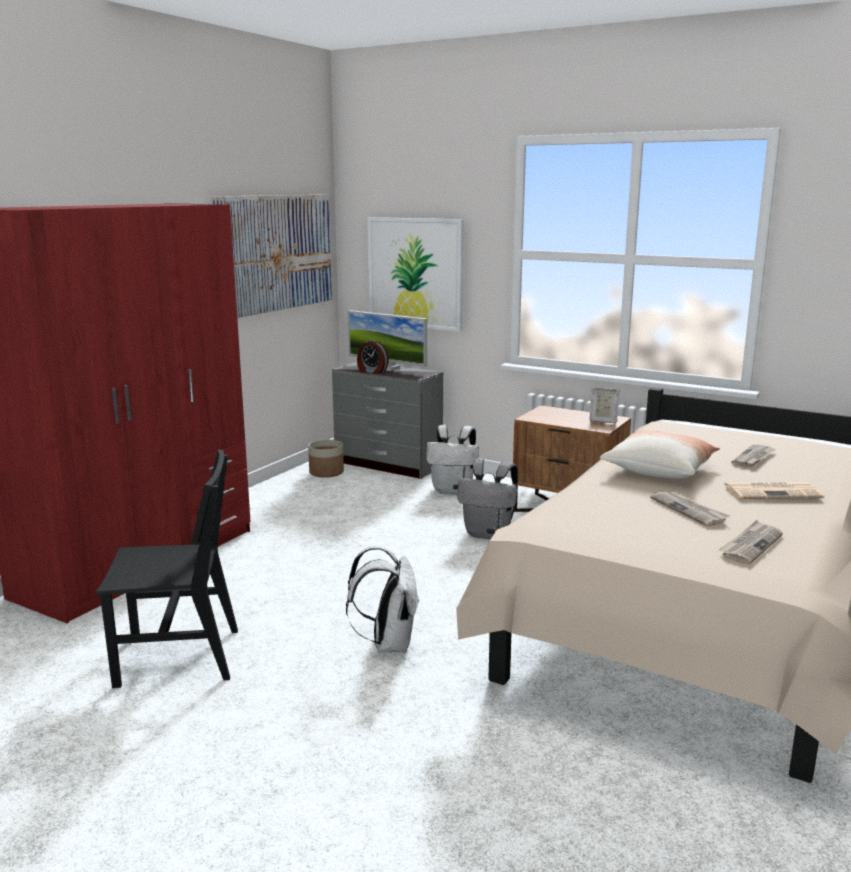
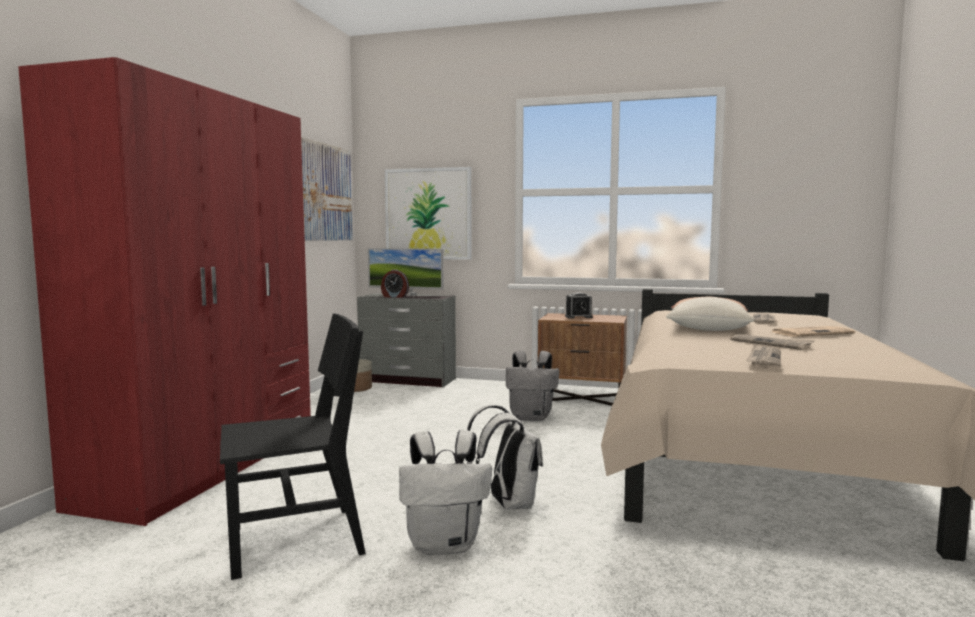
camera: 15 degrees left, 10 degrees down
(453, 490) = (477, 392): white backpack -> white backpack (445, 545)
(567, 417) = (578, 317): none -> alarm clock
(602, 420) = (608, 317): picture frame -> none
(750, 545) = (853, 356): newspaper -> newspaper (764, 359)

